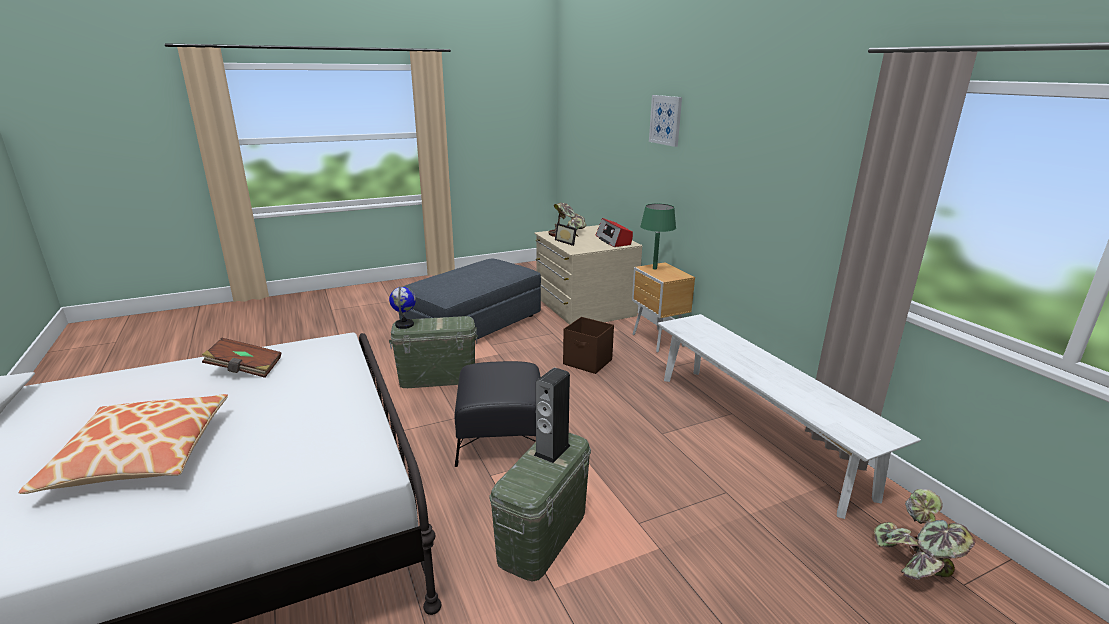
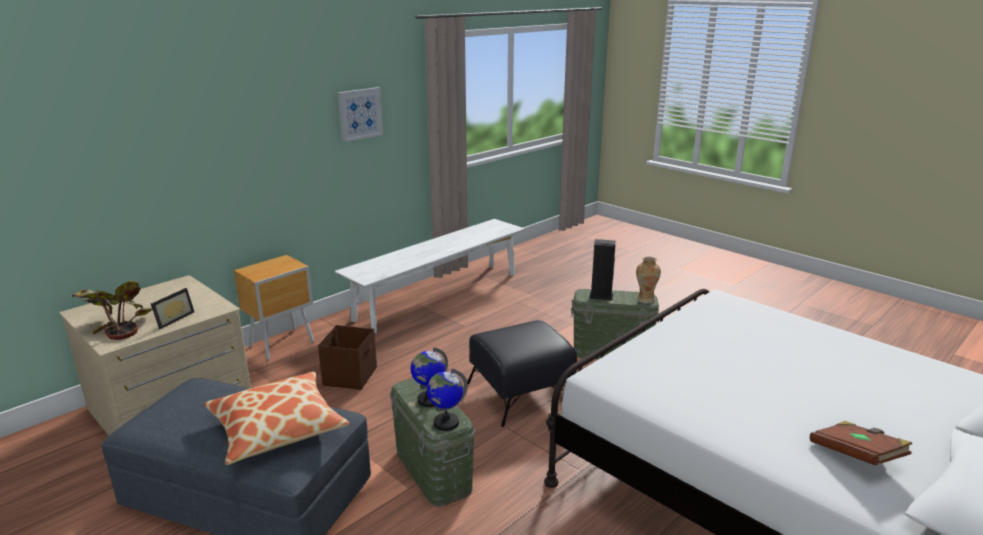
camera: 110 degrees left, 0 degrees up
(142, 455) = (832, 378): pillow -> pillow (277, 428)
(245, 369) = (701, 400): brown book -> brown book (856, 456)
(437, 323) = (429, 400): none -> globe
(516, 486) = (645, 299): none -> vase
(613, 240) = (166, 291): radio -> none
(654, 268) = (261, 272): green table lamp -> none
(666, 120) = (180, 109): picture -> picture (360, 114)
(915, 563) = (535, 262): potted plant -> none

